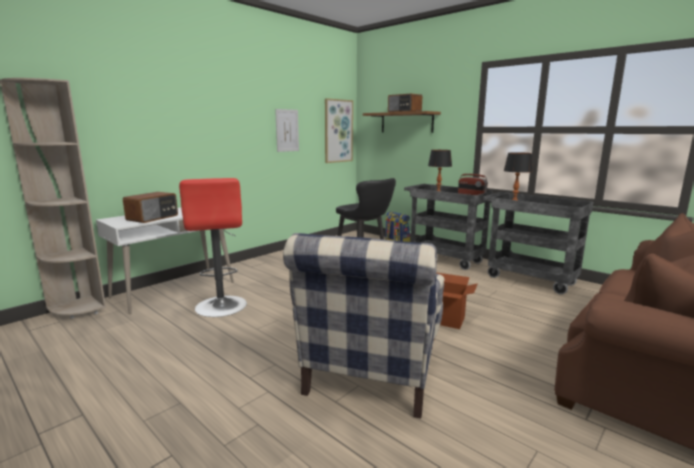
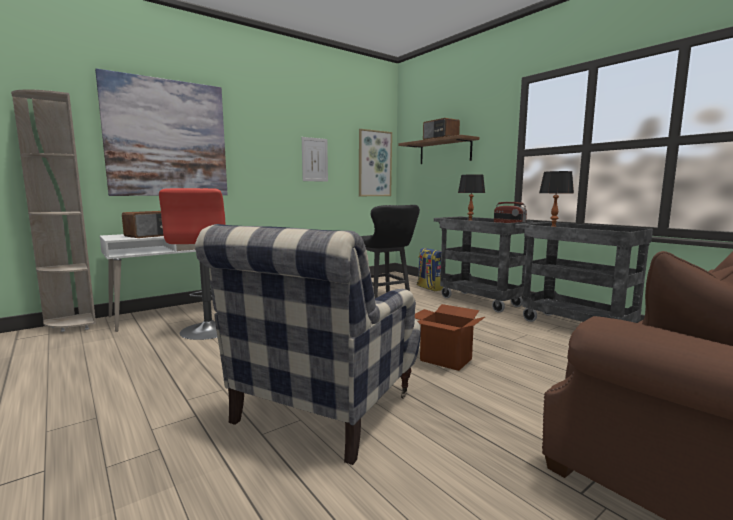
camera: 10 degrees right, 5 degrees down
(154, 117) = (167, 138): none -> picture

